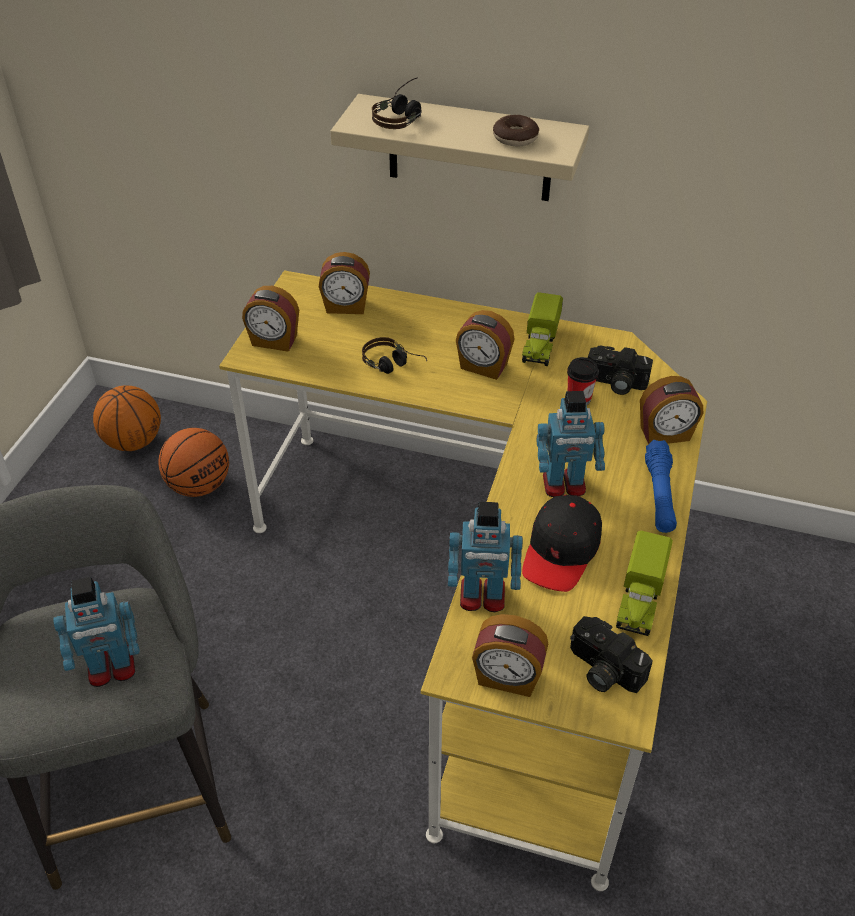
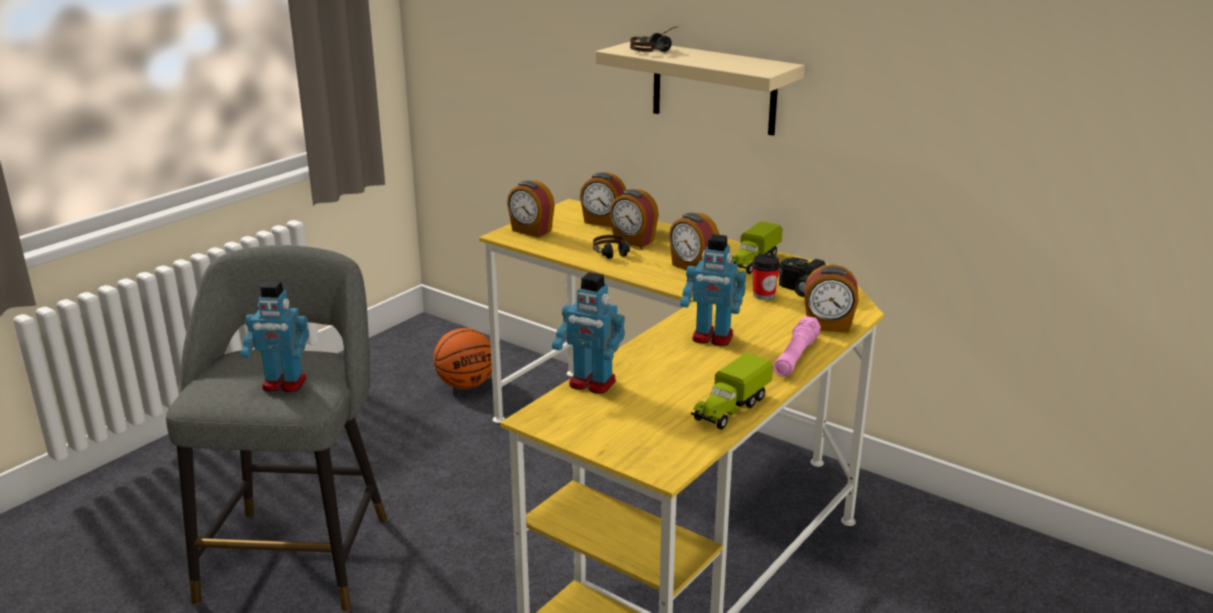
camera: 20 degrees right, 20 degrees down
(133, 441) = (430, 349): basketball -> none
(507, 678) = (577, 429): alarm clock -> alarm clock (633, 241)
(515, 138) = (736, 64): donut -> none
(561, 551) = (680, 372): black cap -> none
(602, 670) = (663, 441): camera -> none
(659, 494) = (795, 356): blue flashlight -> pink flashlight

